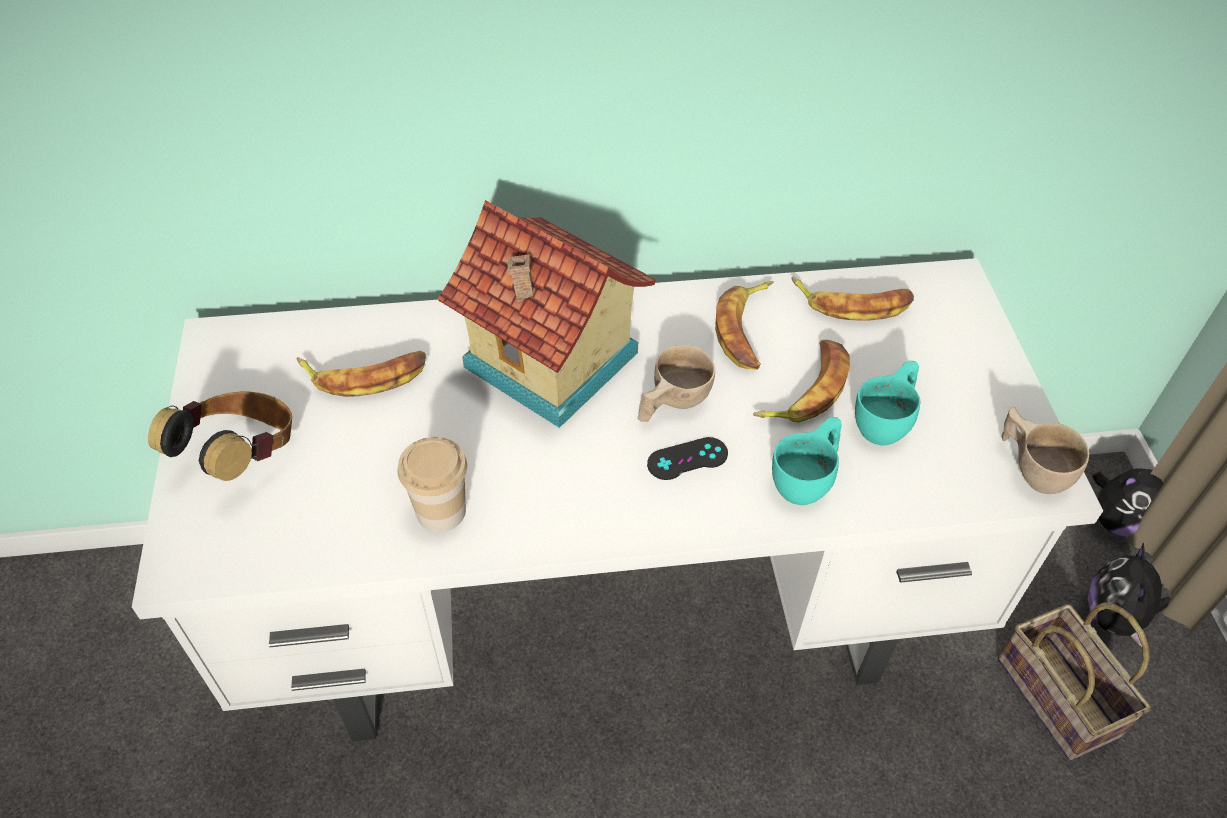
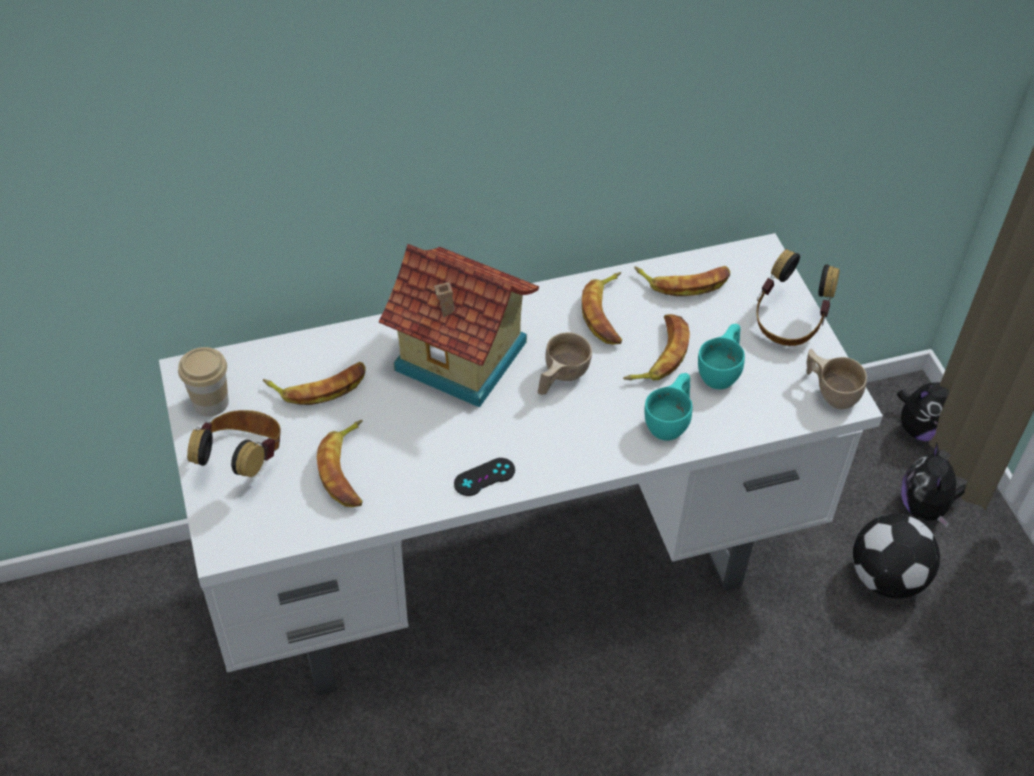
camera: 10 degrees left, 0 degrees up
(368, 487) = (347, 470): none -> banana
(441, 511) = (406, 480): cup -> cup (210, 402)
(687, 459) = (580, 418): black game controller -> black game controller (484, 477)
(984, 369) = (789, 322): none -> headphones
(1061, 699) = (888, 578): basket -> football

